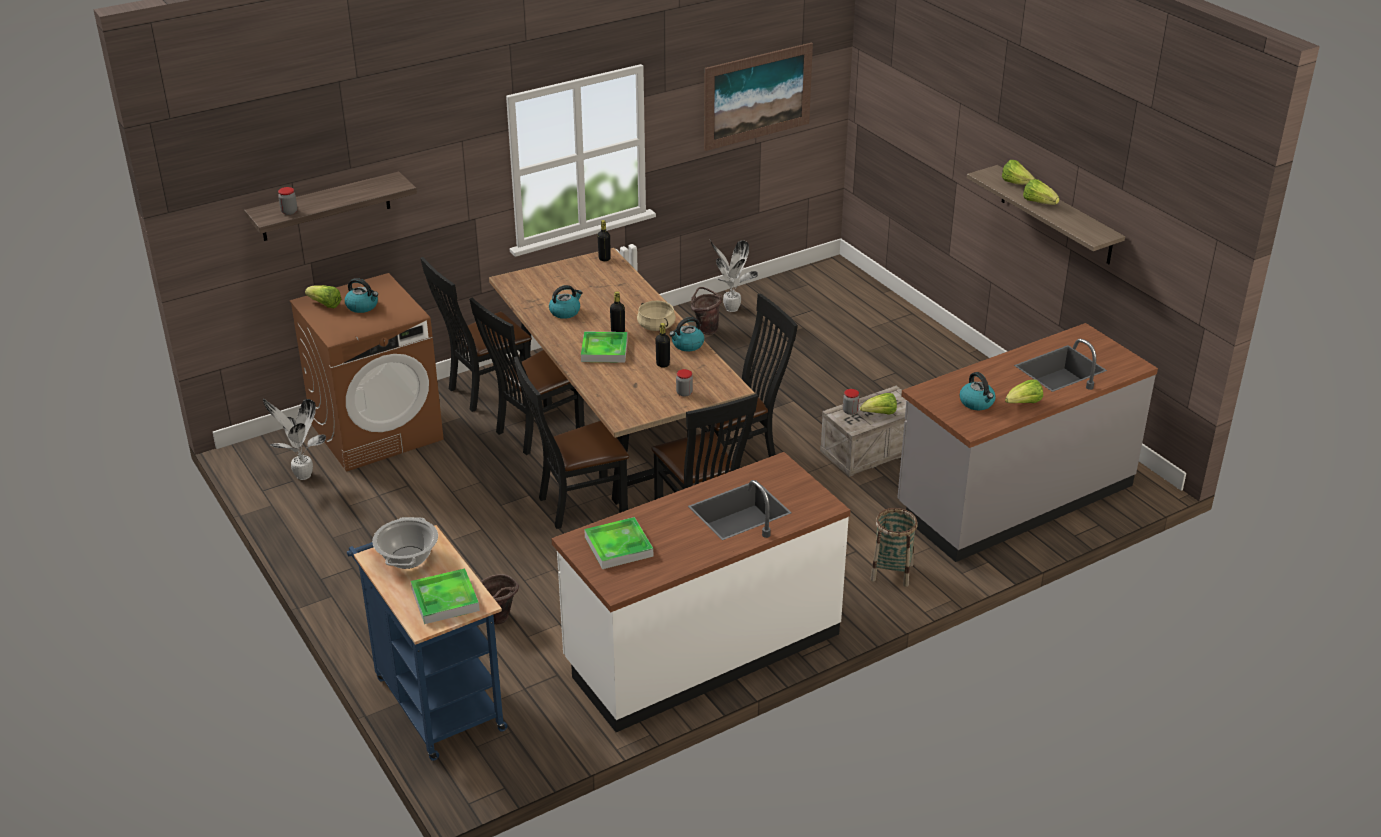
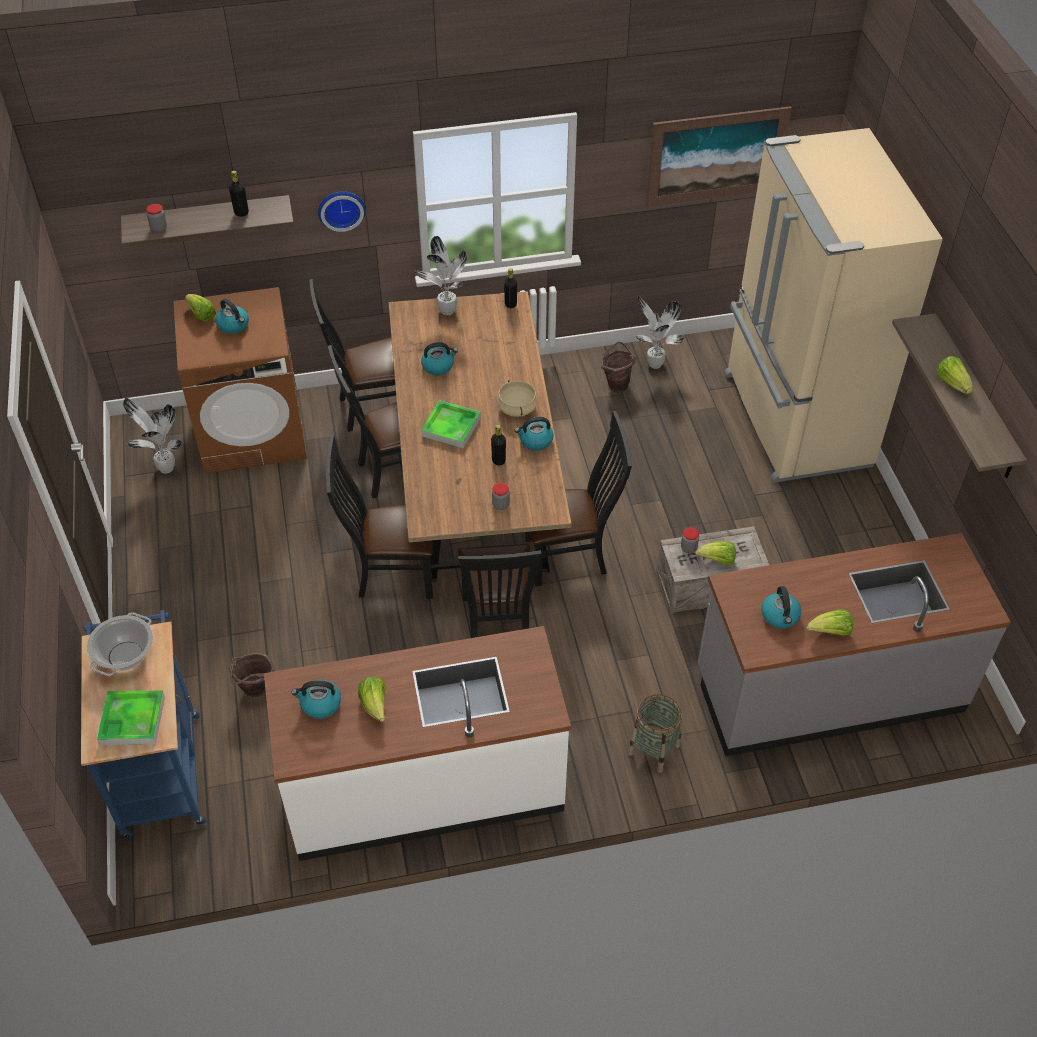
camera: 20 degrees right, 15 degrees up
(445, 181) = (341, 208): none -> wall clock
(548, 274) = (446, 311): none -> potted plant
(618, 332) = (476, 406): black bottle -> black bottle (241, 213)
(618, 546) = (320, 704): tray -> kettle
(876, 324) = (793, 420): none -> beige fridge
(1016, 183) = (942, 347): lettuce -> lettuce (375, 705)

